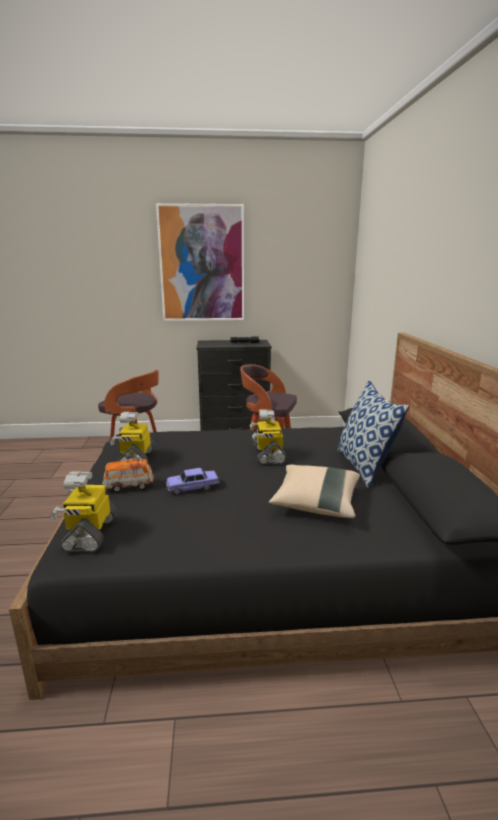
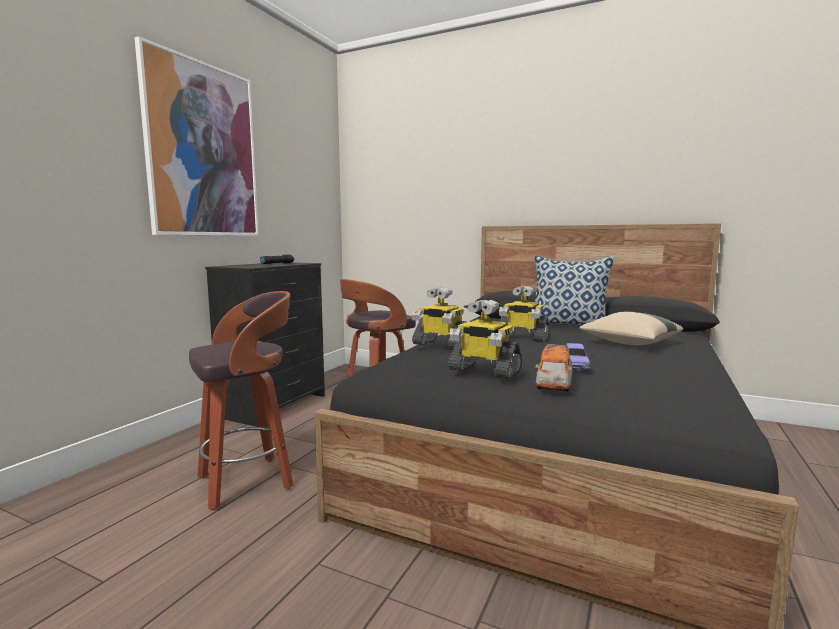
camera: 60 degrees left, 10 degrees down
(90, 533) = (679, 409): toy robot -> toy robot (440, 345)

